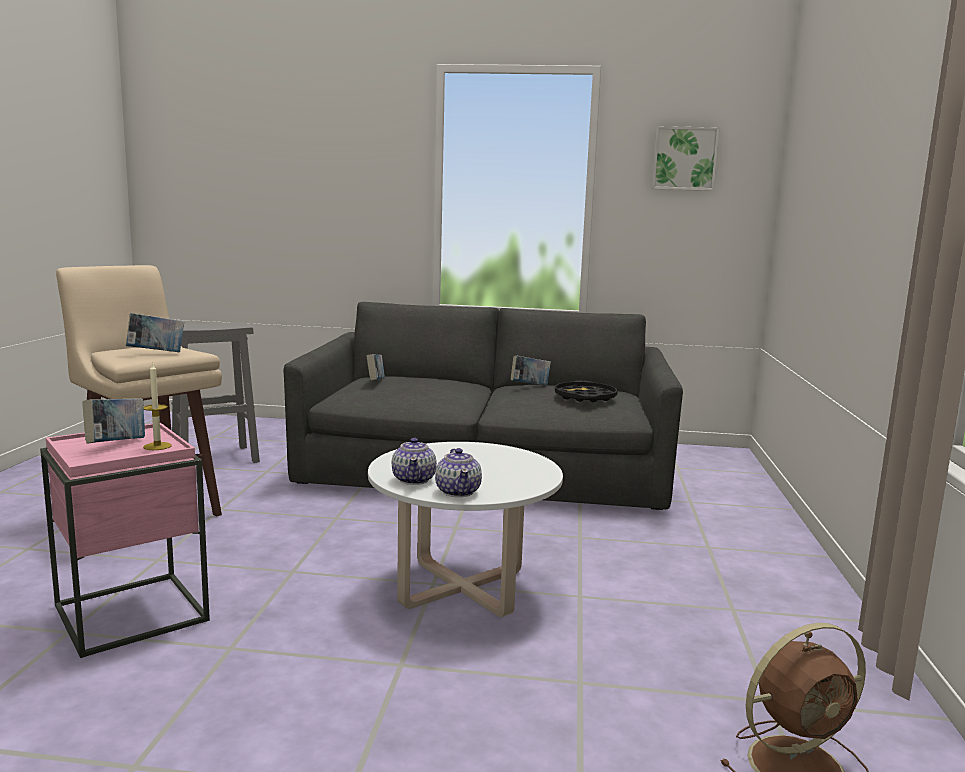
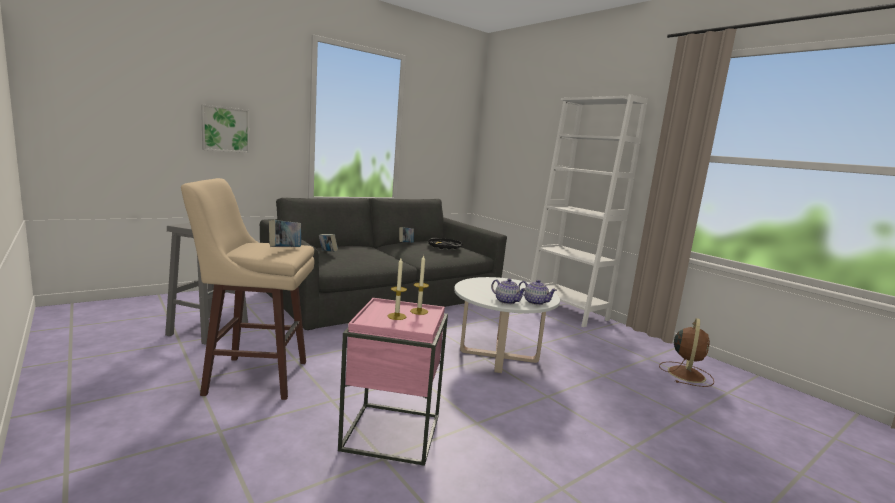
camera: 45 degrees left, 0 degrees up
(116, 445) = (396, 316): book -> candle
(684, 159) = (442, 114): picture -> picture (225, 129)
(780, 567) = (566, 311): none -> white bookcase

